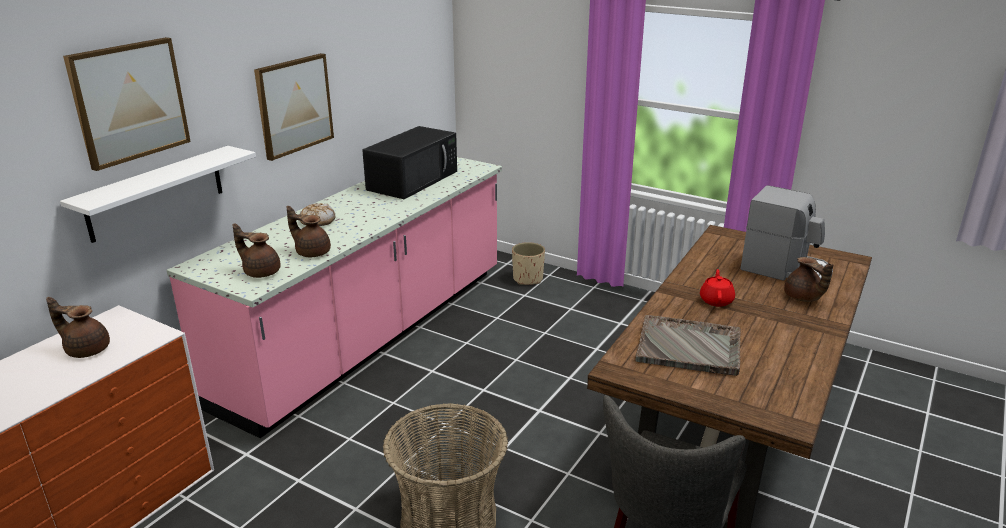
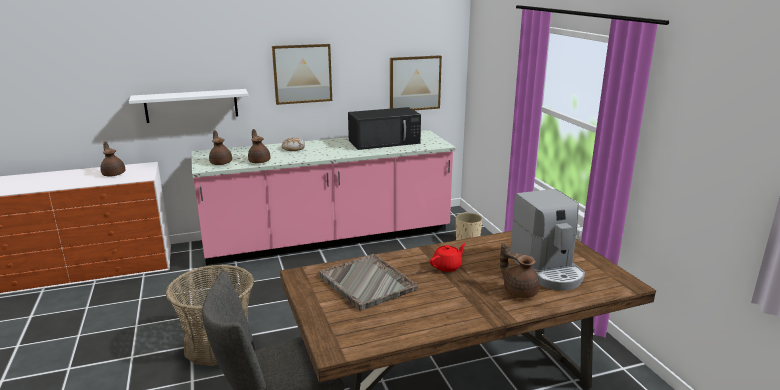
camera: 40 degrees right, 5 degrees down
(129, 101) = (180, 50): picture -> picture (414, 83)
(803, 298) = (519, 291): brown teapot -> brown teapot turned 120 degrees clockwise

